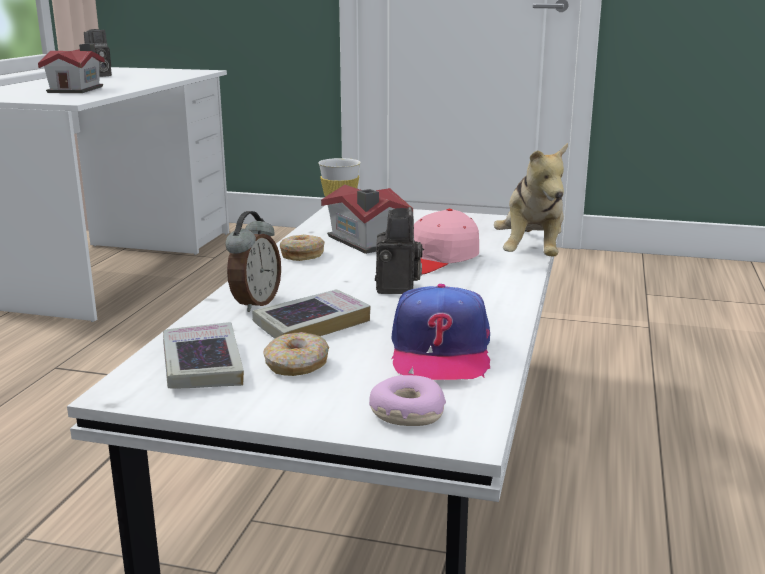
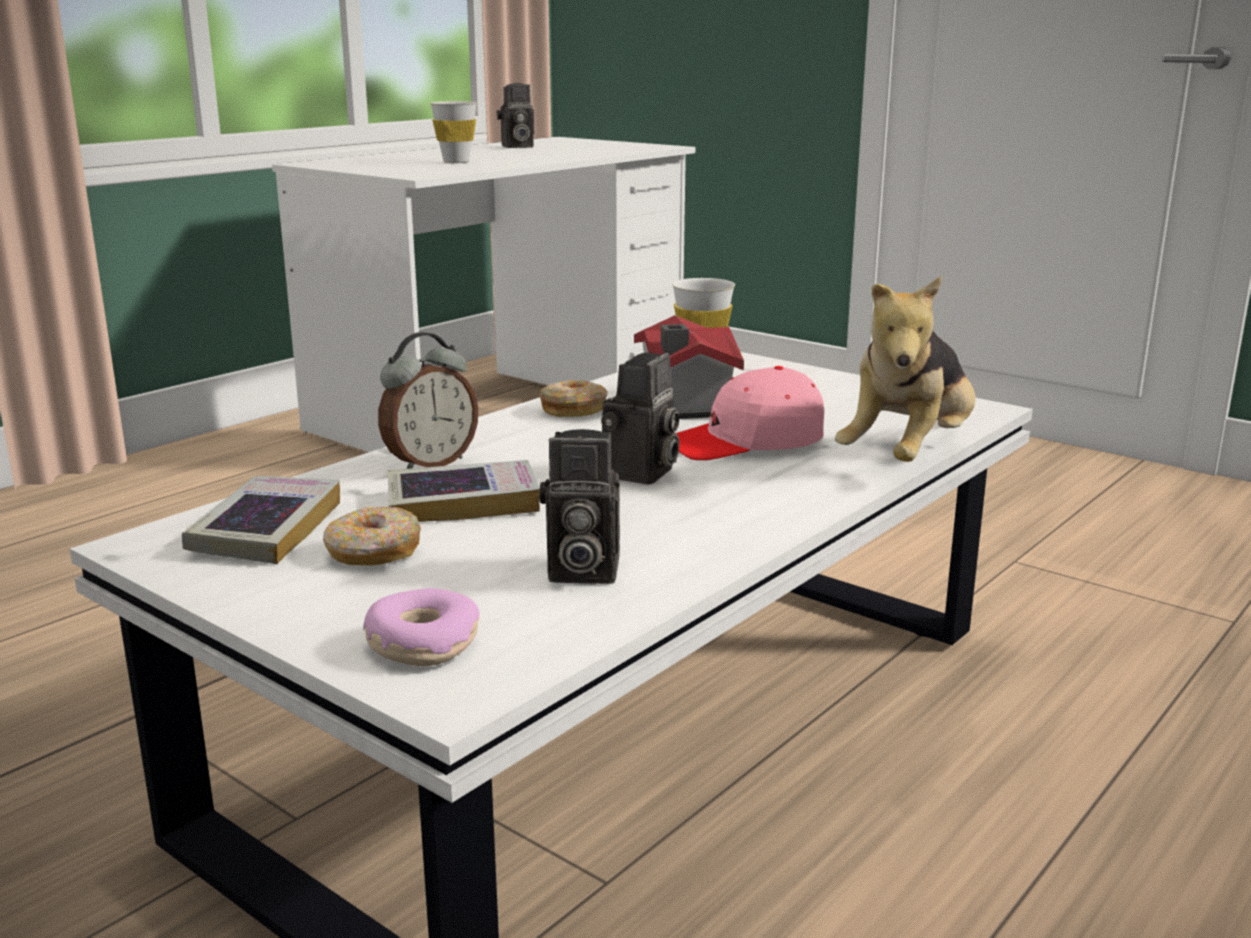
camera: 25 degrees right, 0 degrees up
(78, 89) = (456, 162): toy house -> white cup
(440, 352) = (579, 571): cap -> camera

